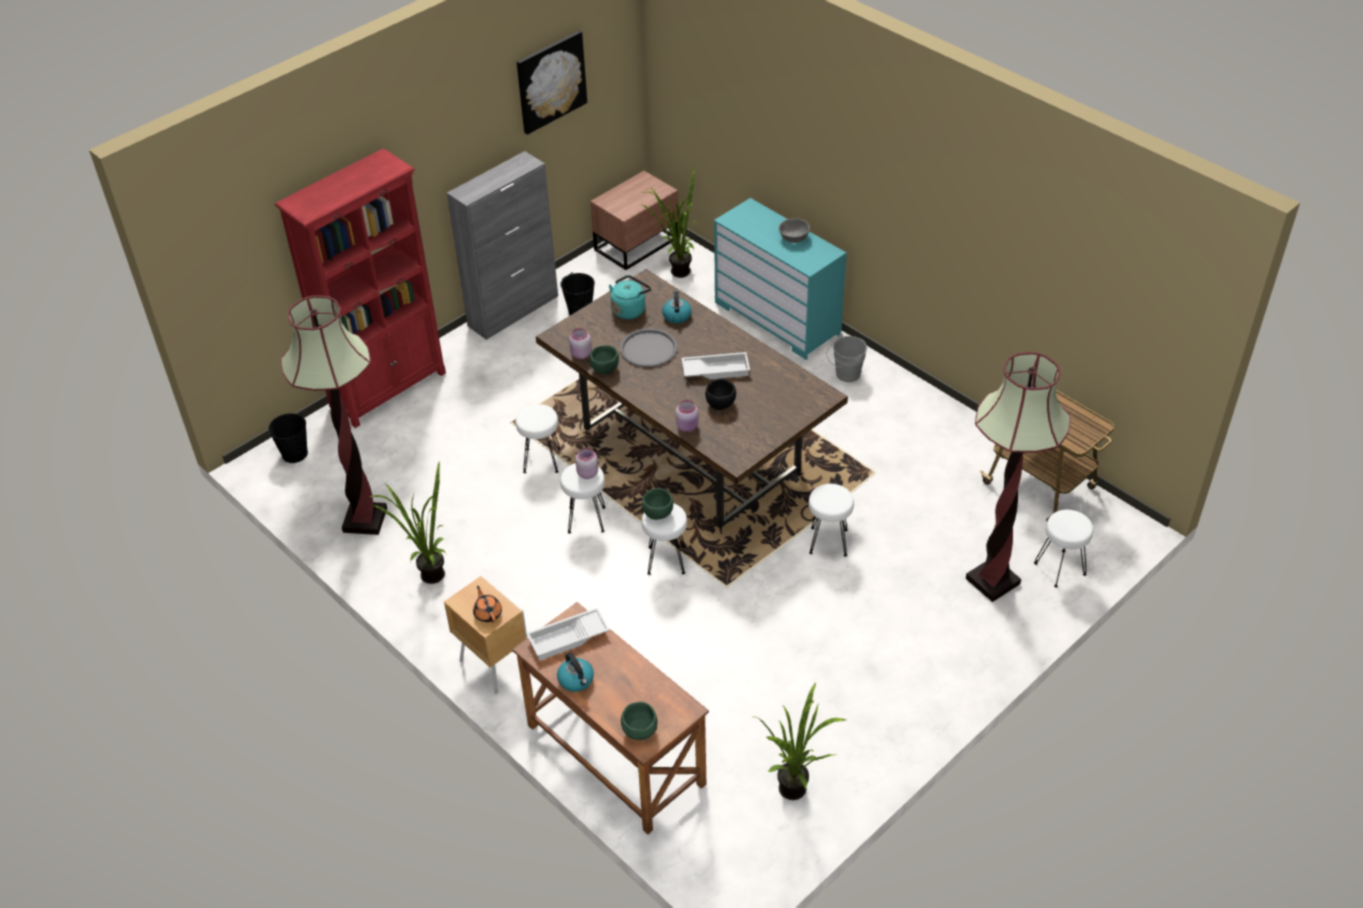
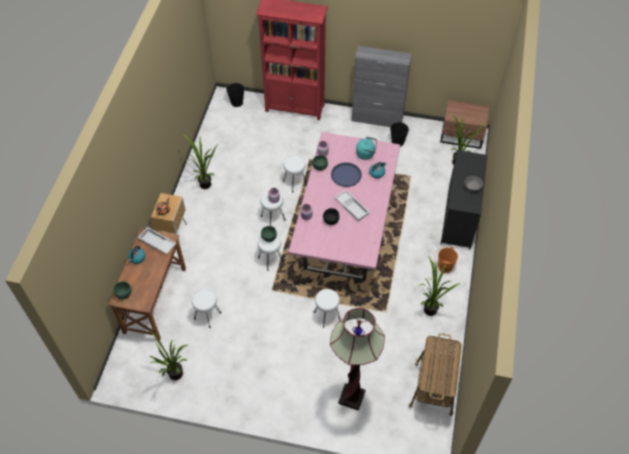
camera: 55 degrees right, 10 degrees up
(365, 520) = (219, 146): floor lamp -> none
(551, 81) = (441, 30): picture -> none
(648, 348) = (346, 175): grey tray -> blue tray
(689, 447) = (345, 230): brown dining table -> pink dining table
(777, 318) = (459, 218): turquoise dresser -> black dresser
(845, 375) = (443, 266): grey bucket -> orange bucket
(904, 423) = (430, 308): none -> potted plant
(1060, 568) = (382, 424): white stool -> white stool (207, 316)

